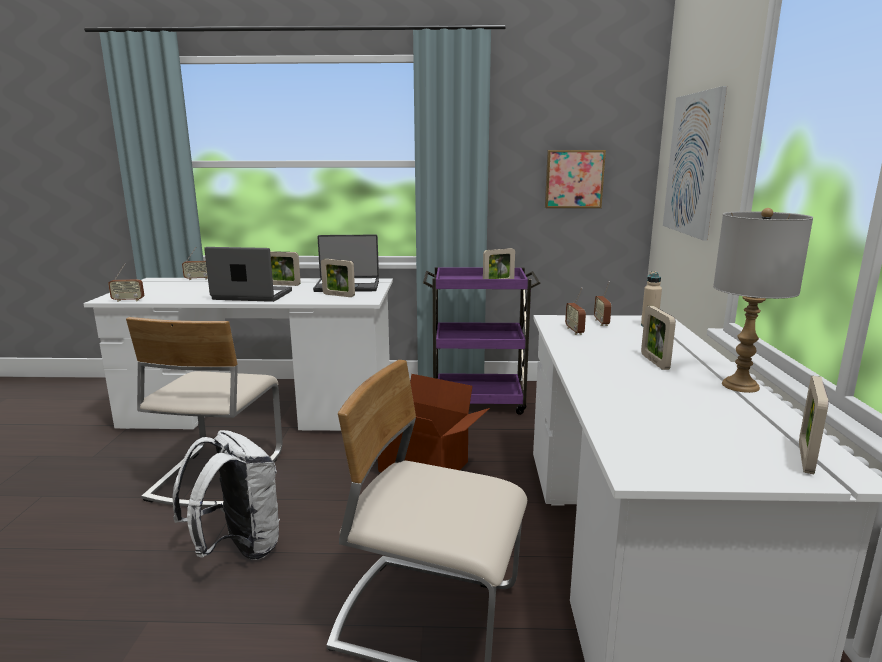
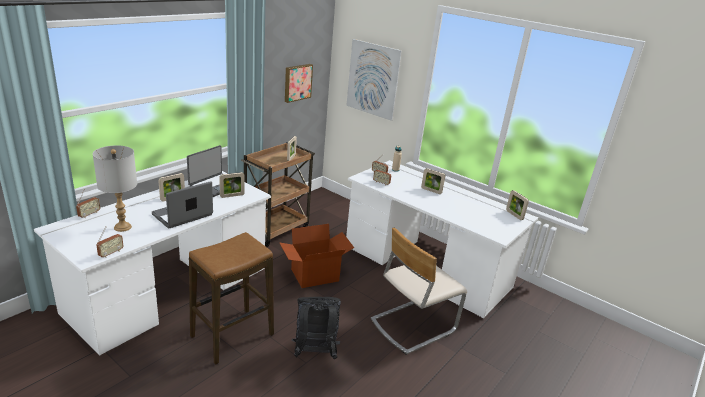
camera: 55 degrees left, 10 degrees up
(216, 475) = (232, 336): beige chair -> stool
(238, 548) = (314, 353): white backpack -> black backpack
(478, 402) = (276, 229): purple cart -> brown cart
(741, 386) = (465, 193): grey table lamp -> grey table lamp (123, 227)

